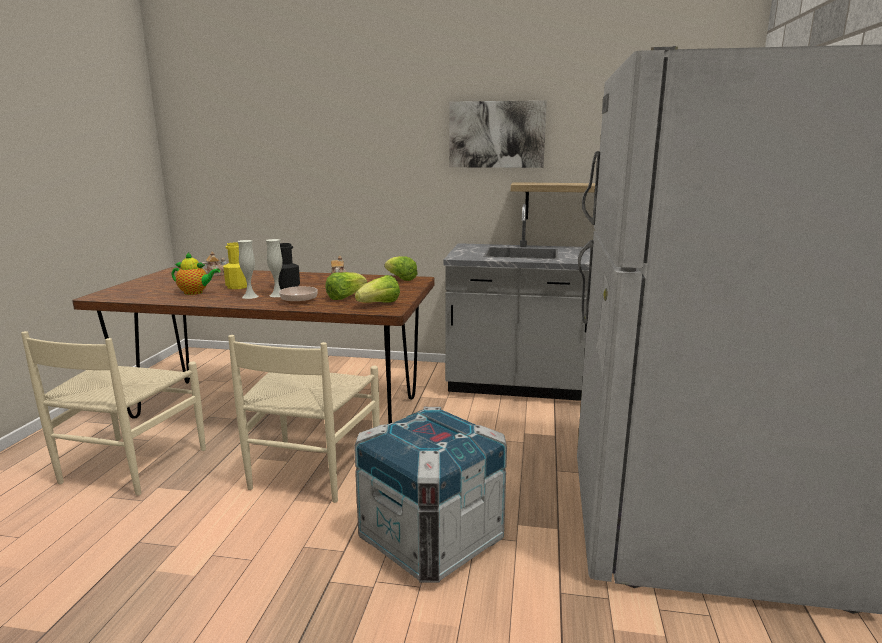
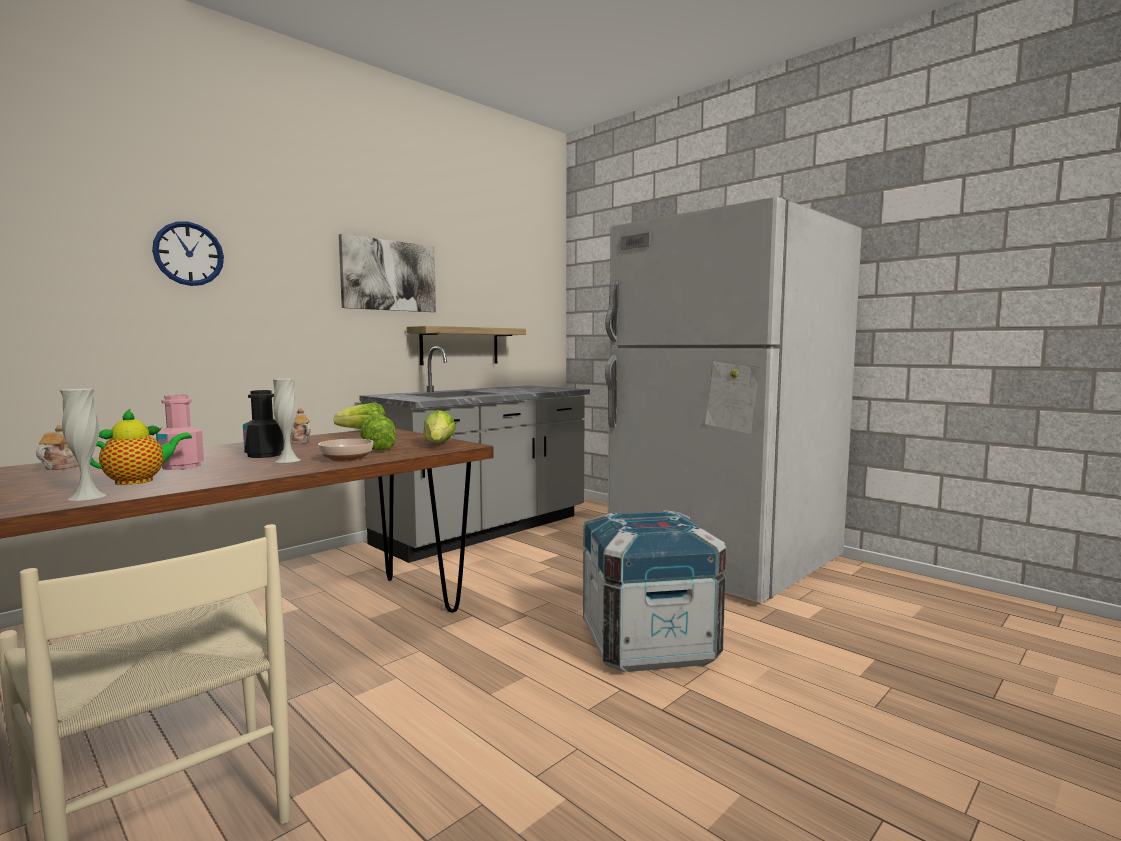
camera: 55 degrees left, 10 degrees down
(237, 286) = (181, 466): yellow bottle -> pink bottle
(250, 296) = (256, 467): white vase -> white vase (87, 496)
(311, 472) = (447, 669): beige chair -> none
(339, 132) = (188, 254): none -> wall clock

